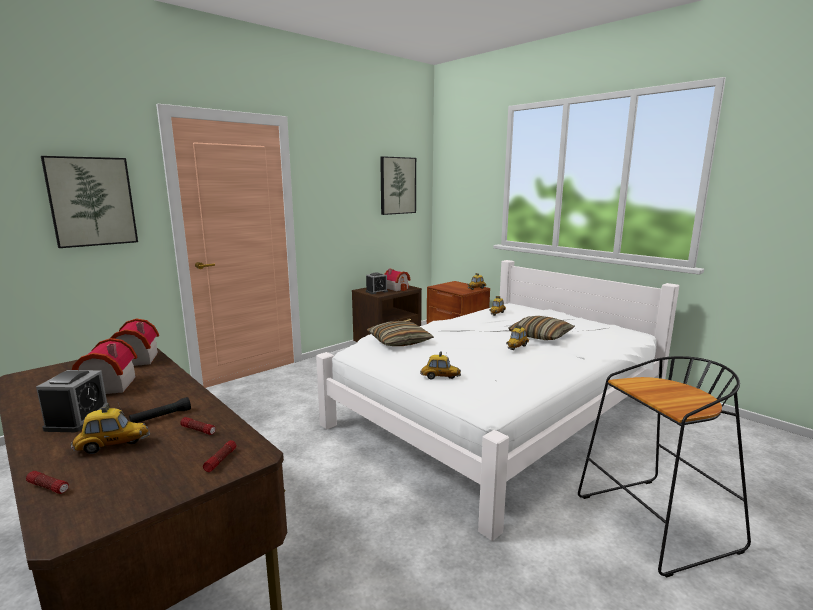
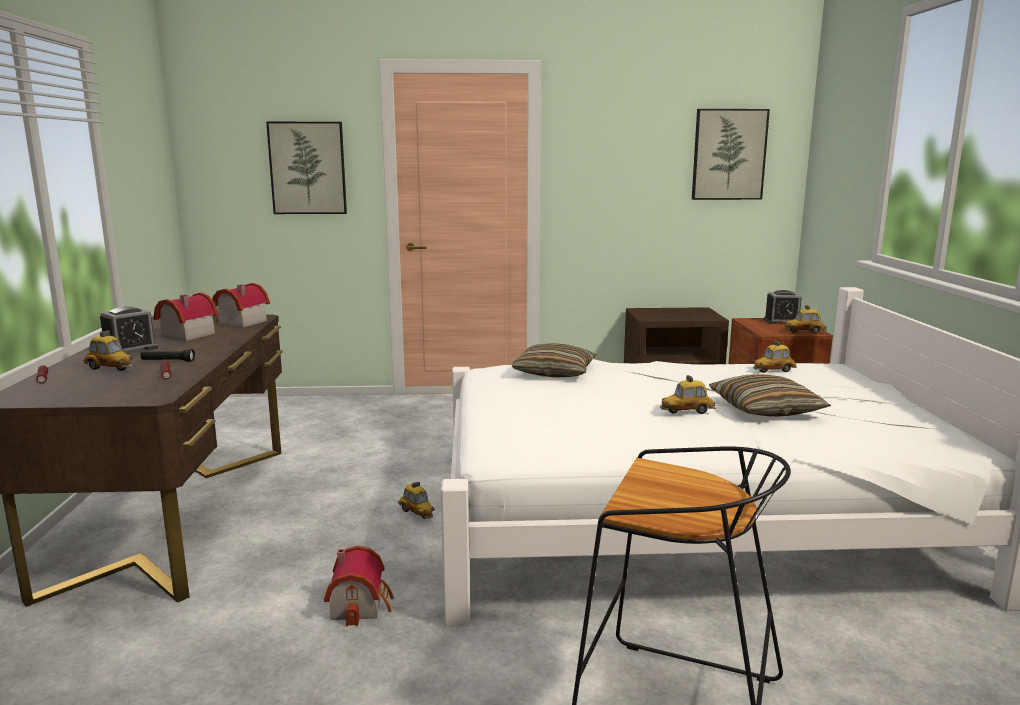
camera: 40 degrees right, 0 degrees up
(221, 460) = (134, 394): flashlight -> none
(376, 291) = (653, 314): alarm clock -> alarm clock (781, 321)
(397, 288) = (692, 315): toy house -> toy house (361, 604)
(440, 377) = (513, 415): toy car -> toy car (417, 513)

